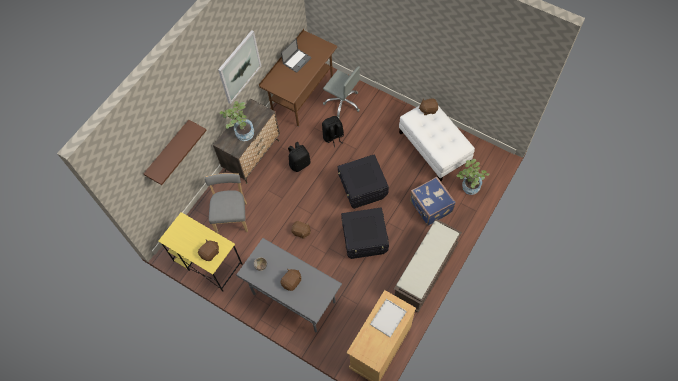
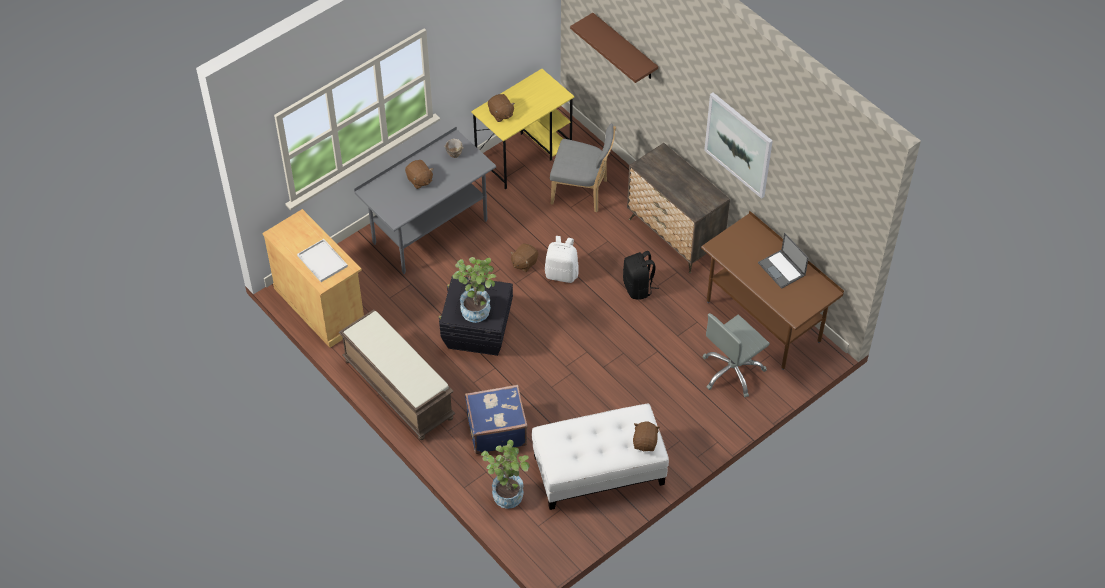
camera: 105 degrees right, 10 degrees down
(242, 133) = (670, 177): potted plant -> potted plant (477, 307)
(302, 208) = (562, 273): none -> white backpack
(333, 137) = (670, 341): black backpack -> none
(362, 190) = (560, 352): black storage box -> none

